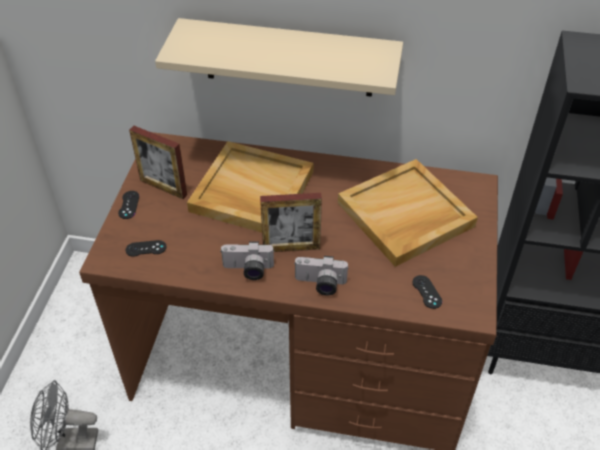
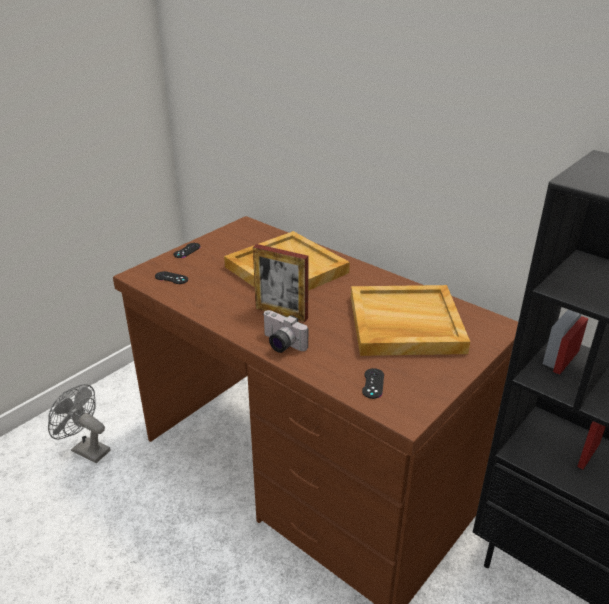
camera: 30 degrees right, 15 degrees down
(163, 187) = (222, 248): picture frame -> none
(248, 270) = (232, 315): camera -> none
(288, 58) = (352, 159): beige shelf -> none

